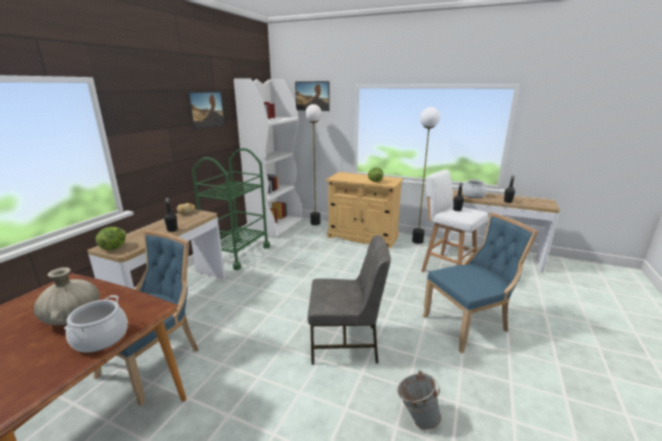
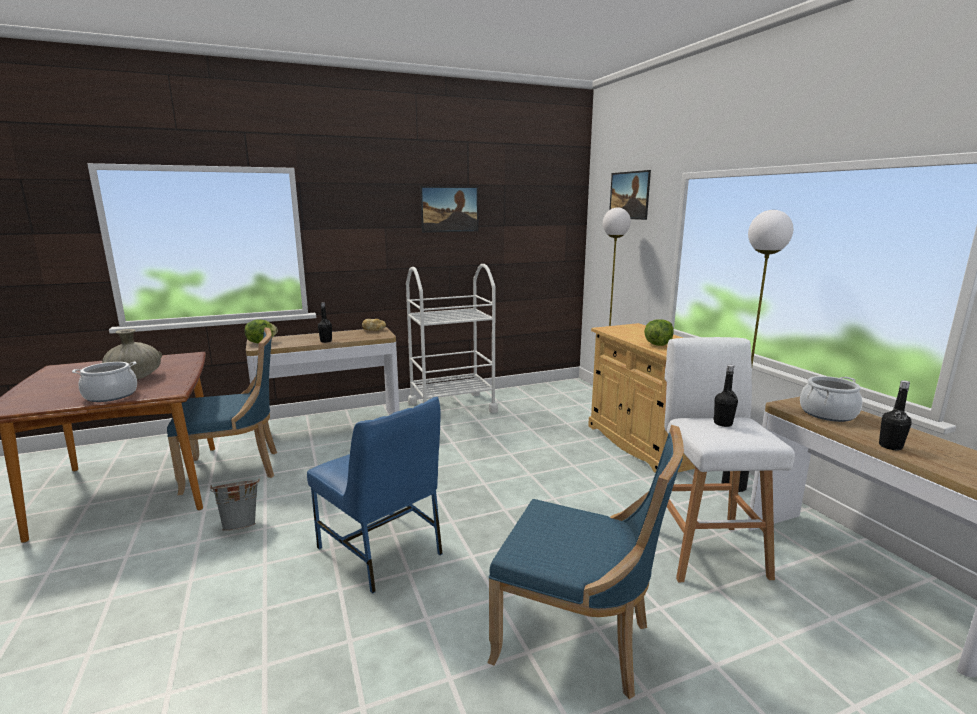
camera: 45 degrees right, 5 degrees down
(237, 254) = (452, 407): green cart -> white cart
(276, 226) = (547, 391): white bookcase -> none
(346, 343) = (382, 551): grey chair -> blue chair
(416, 418) = (296, 677): grey bucket -> grey bucket (241, 525)

